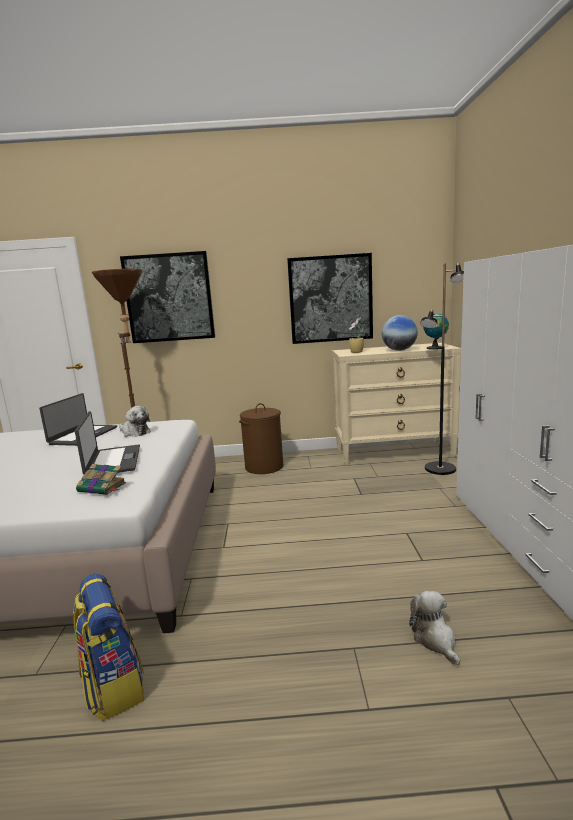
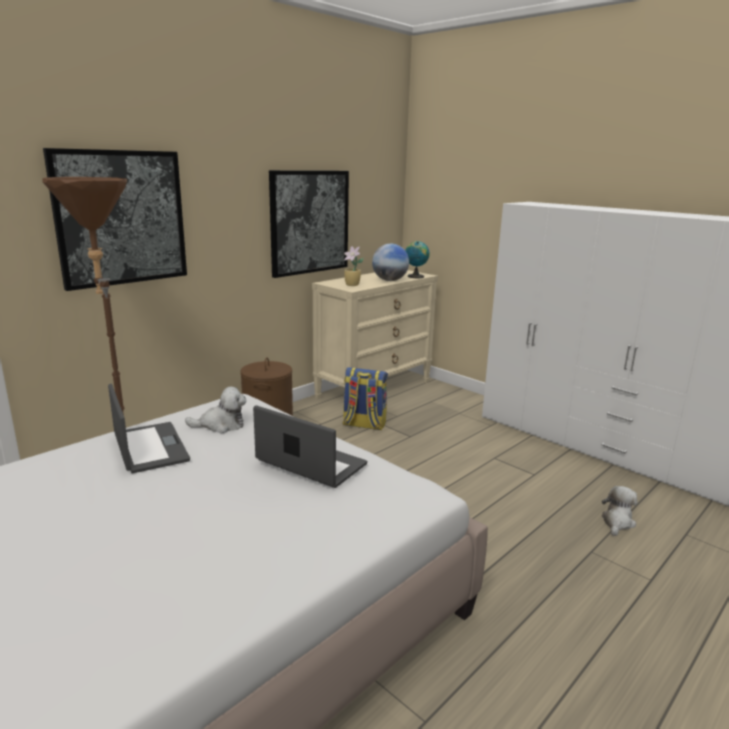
camera: 45 degrees left, 5 degrees up
(102, 488) = (385, 491): book -> none
(113, 686) = (503, 677): backpack -> backpack (364, 425)
(435, 639) = (617, 522): plush toy -> plush toy turned 90 degrees clockwise
(440, 469) = (434, 396): black floor lamp -> none

